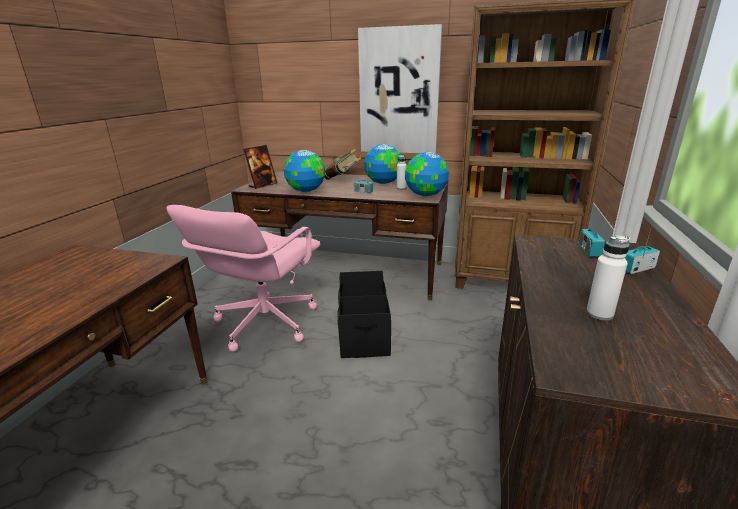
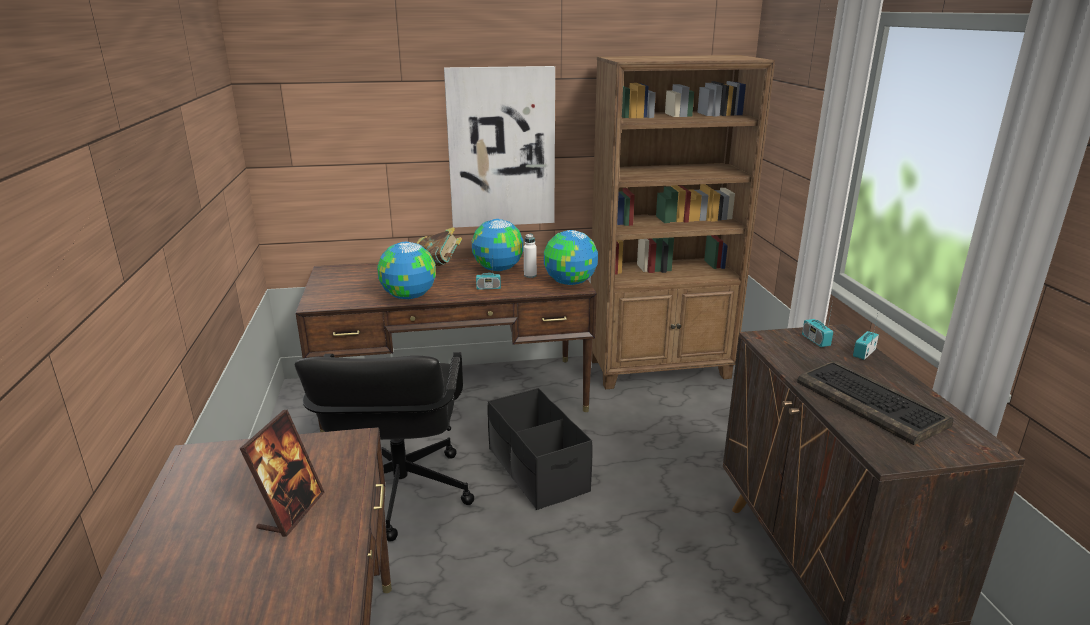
camera: 25 degrees left, 0 degrees up
(263, 185) = (332, 295): picture frame -> picture frame (291, 511)
(264, 323) = (400, 492): pink office chair -> black office chair
(599, 314) = (872, 404): white bottle -> keyboard

